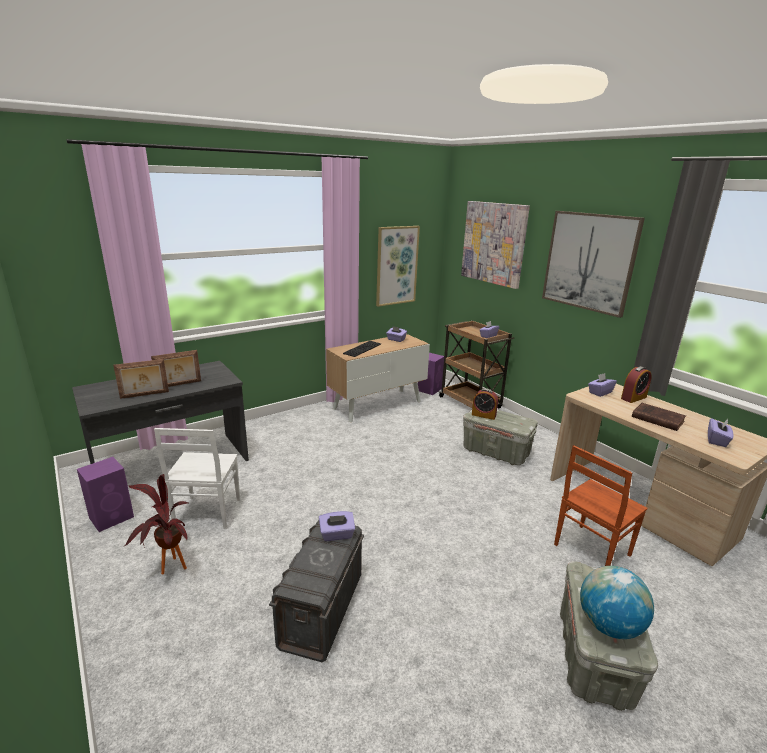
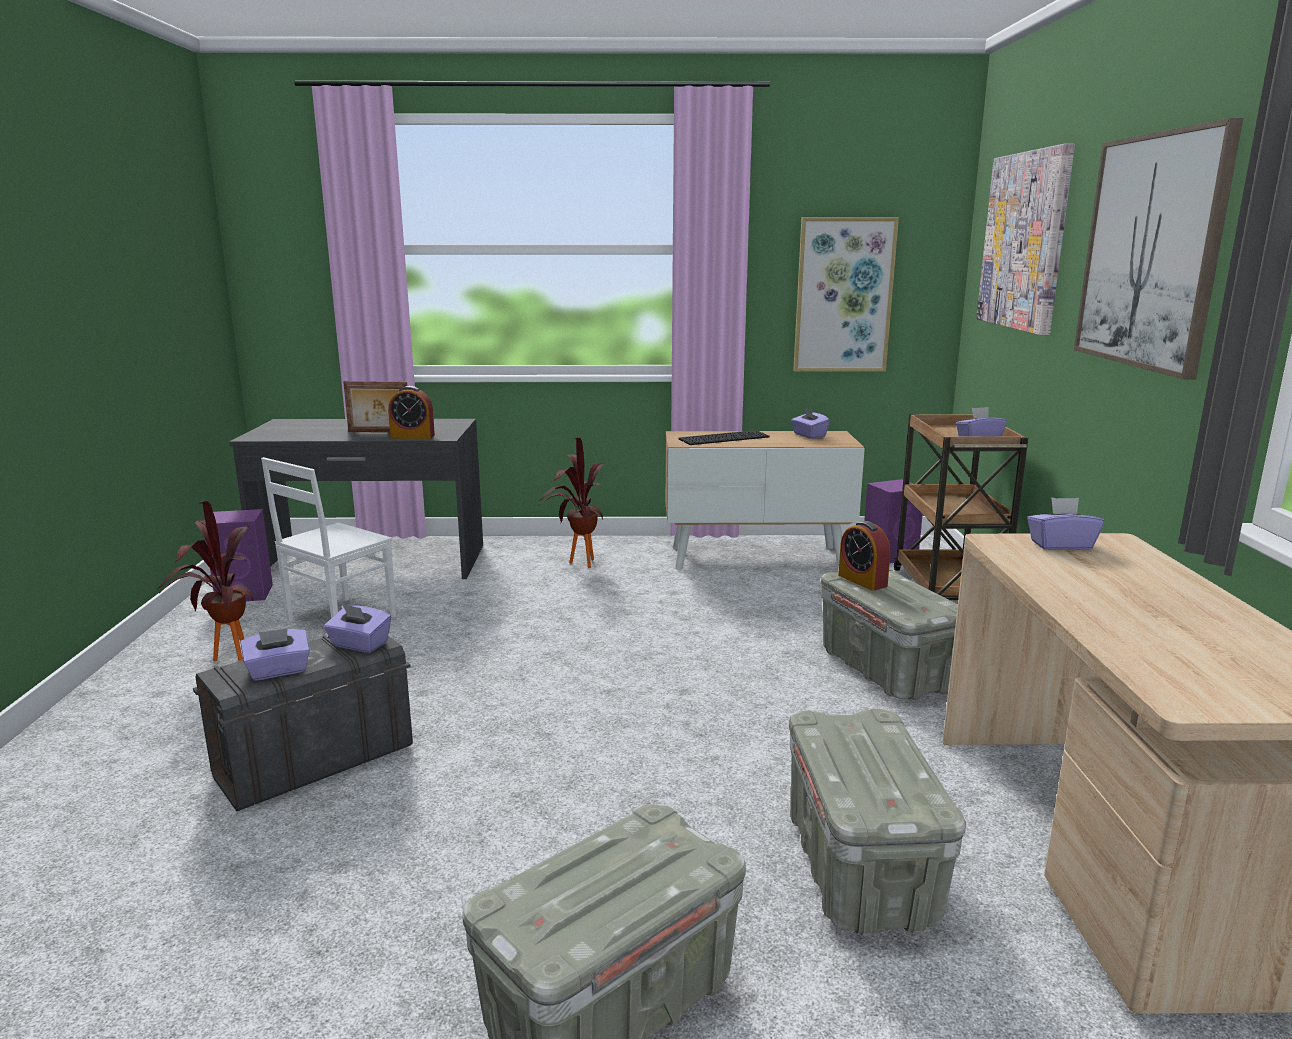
camera: 35 degrees right, 5 degrees down
(144, 395) = (324, 435): picture frame -> none
(297, 432) = (576, 564): none -> potted plant
(590, 550) = (858, 867): brown chair -> grey storage box
(609, 625) = (563, 899): globe -> none
(633, 398) = (1134, 567): alarm clock -> alarm clock (412, 436)
(656, 419) = (1112, 603): brown book -> none
(717, 440) = (1210, 666): purple tissue box -> purple tissue box (278, 671)

